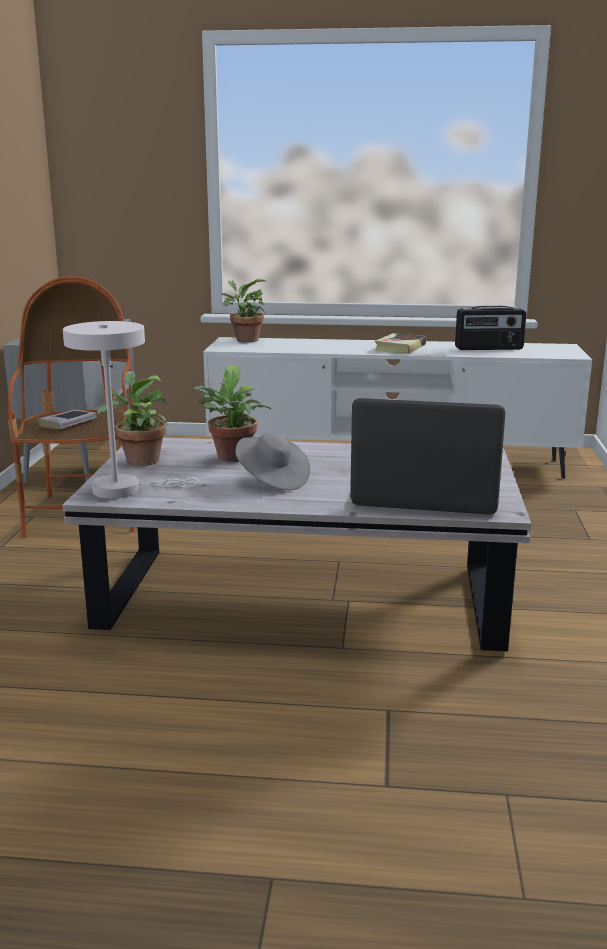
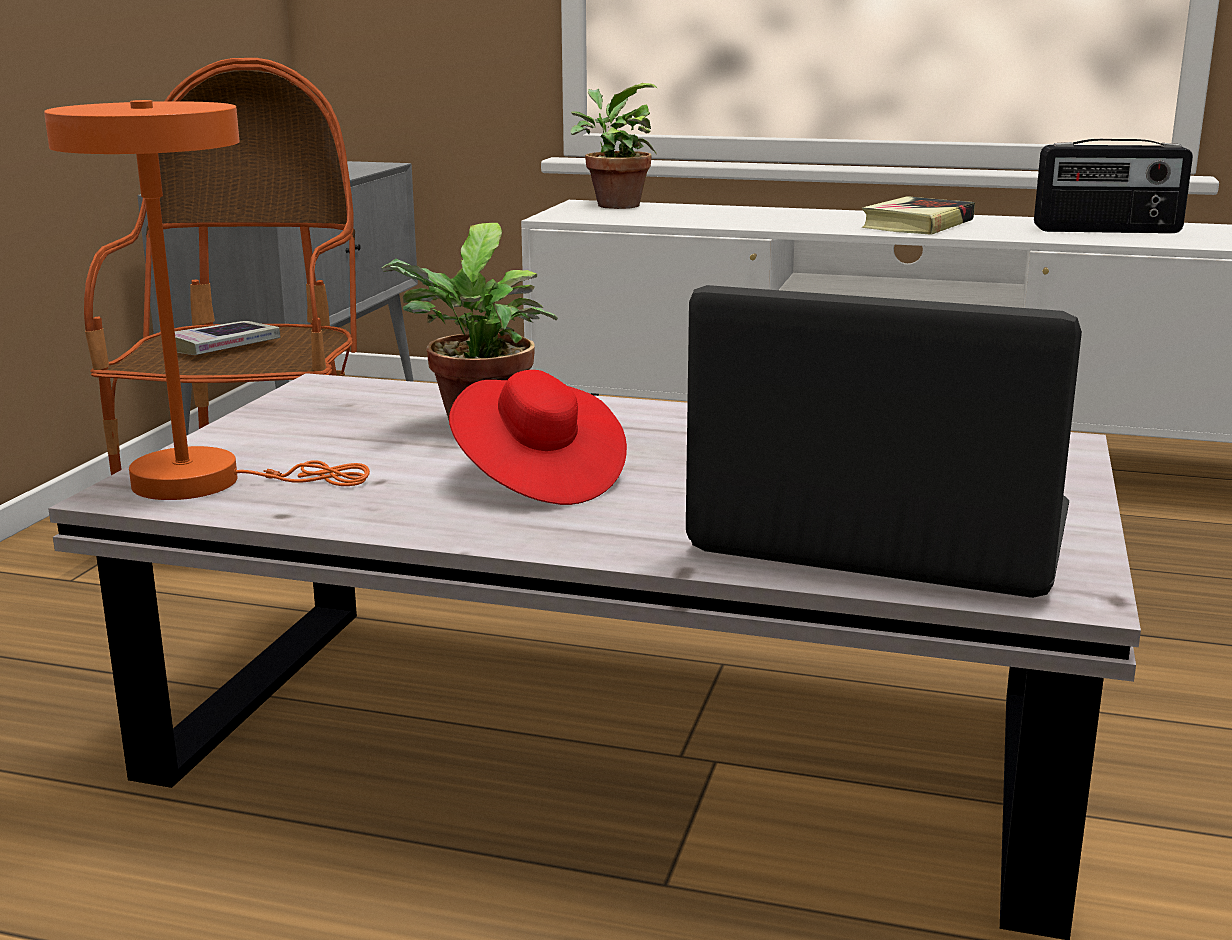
camera: 10 degrees right, 0 degrees up
(125, 489) = (206, 481): white table lamp -> orange table lamp
(140, 460) = (286, 421): potted plant -> none
(272, 480) = (537, 479): grey hat -> red hat

